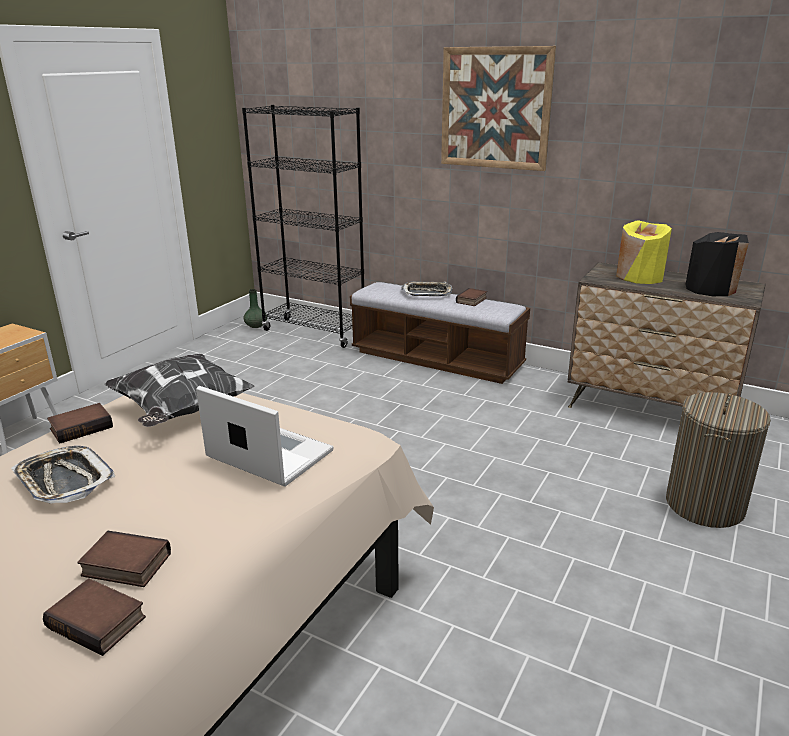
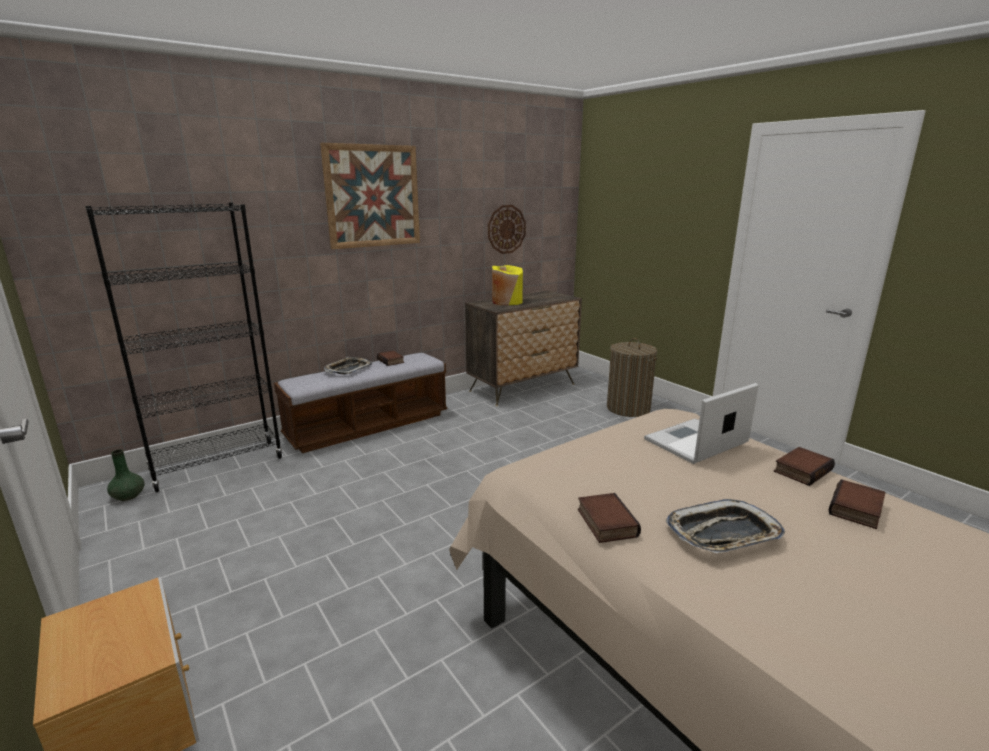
camera: 65 degrees left, 5 degrees down
(99, 621) = (926, 523): book -> book (801, 470)
(181, 411) = (597, 468): pillow -> none
(696, 171) = (506, 229): none -> wall clock
(711, 289) = (545, 297): black vase -> none

